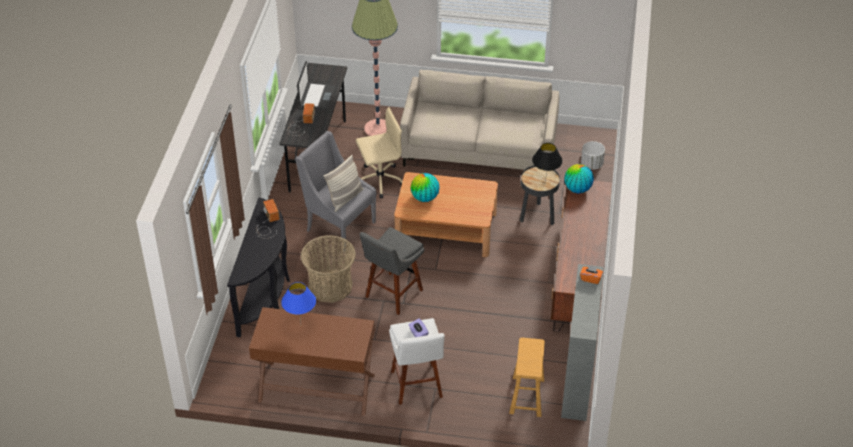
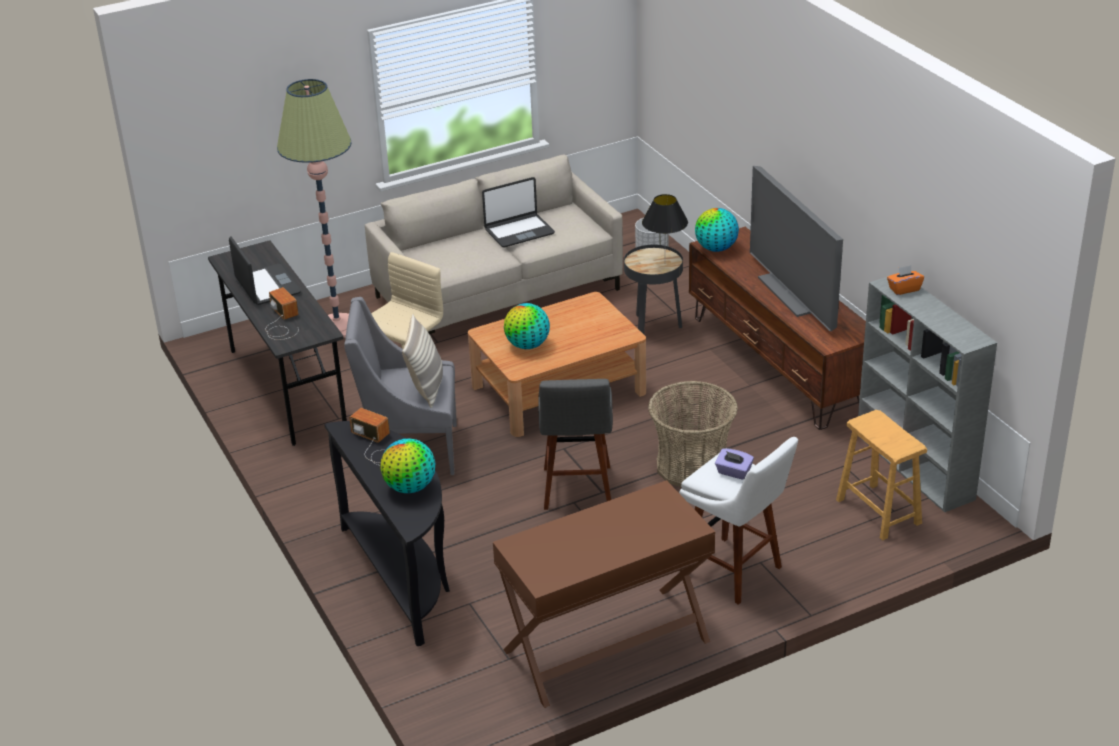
camera: 35 degrees left, 10 degrees down
(258, 256) = (410, 487): none -> globe
(301, 325) = (576, 535): blue table lamp -> none
(330, 286) = (481, 521): basket -> basket (692, 466)
(493, 120) = (519, 231): none -> laptop
(585, 242) = (795, 293): none -> television

